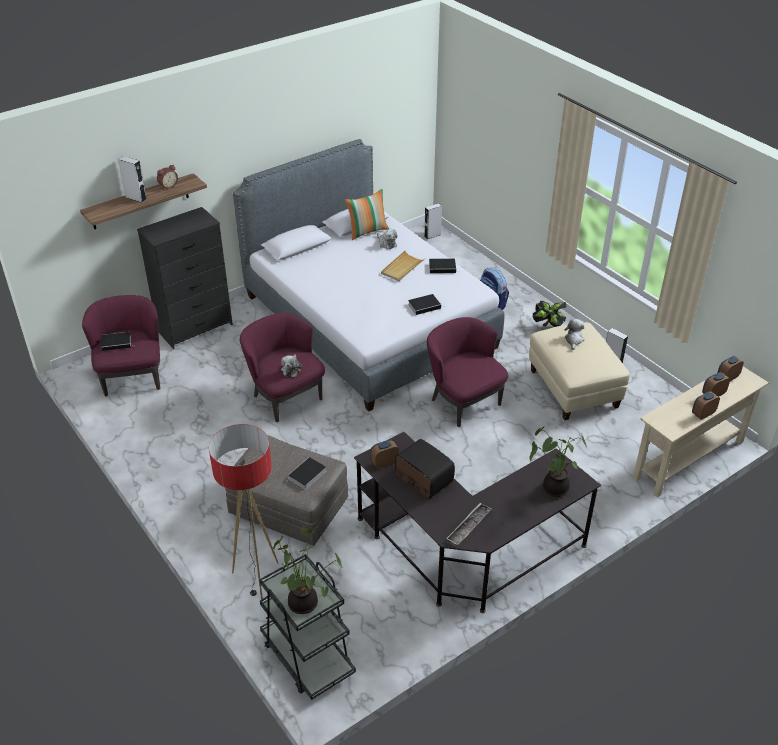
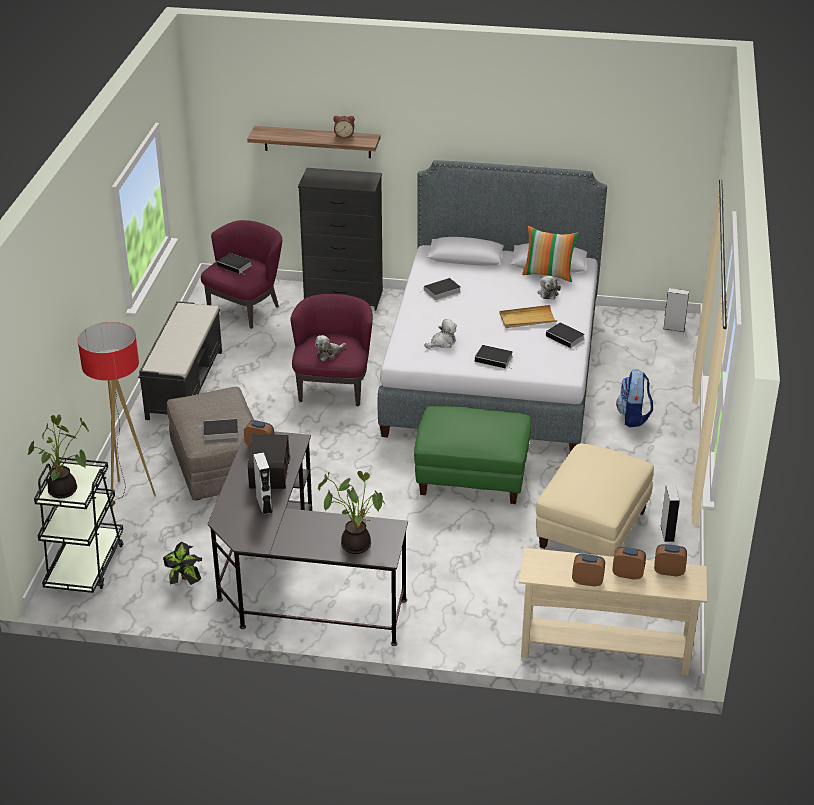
camera: 45 degrees right, 5 degrees down
(136, 198) = (306, 135): grey speaker -> grey speaker (264, 505)
(170, 462) = (185, 384): none -> black bench
(319, 279) = (441, 291): none -> book
(463, 401) = (472, 477): purple armchair -> green ottoman
(468, 526) = (247, 525): tray -> none
(548, 326) = (657, 466): potted plant -> potted plant (184, 582)
(573, 340) = (601, 466): plush toy -> plush toy (442, 343)

